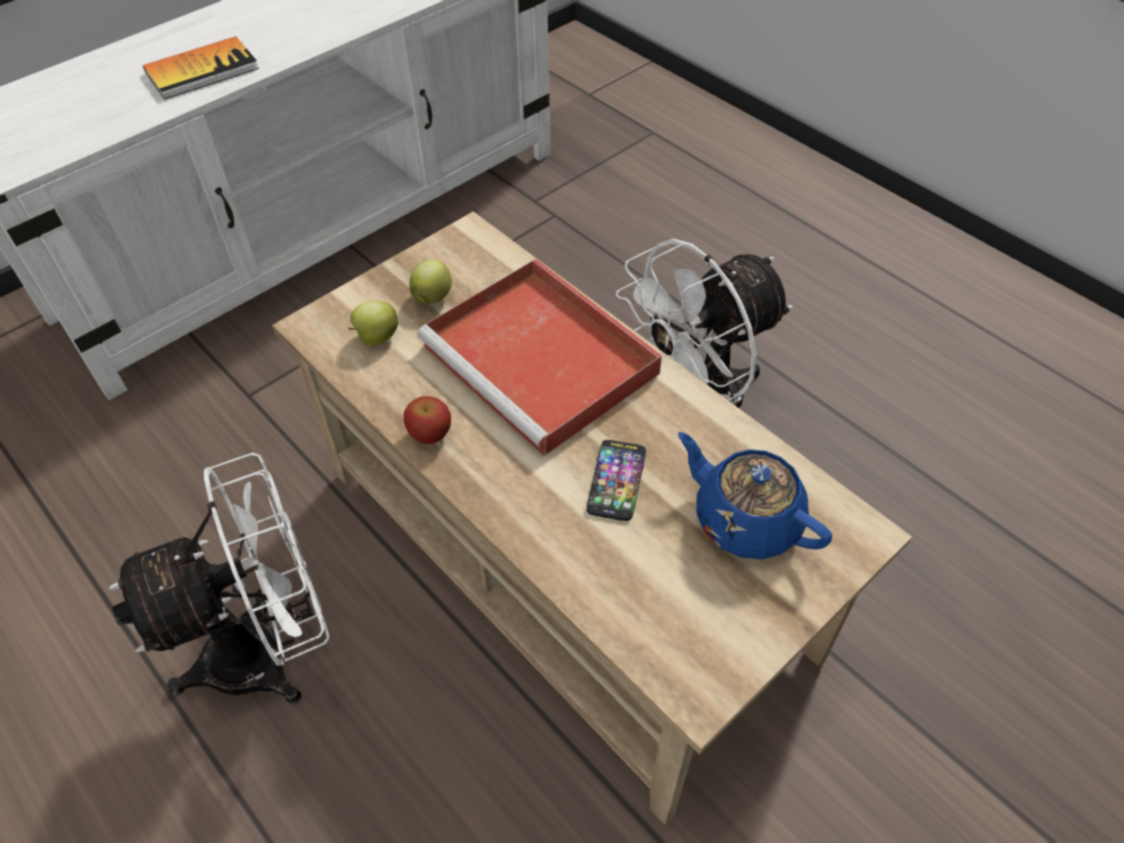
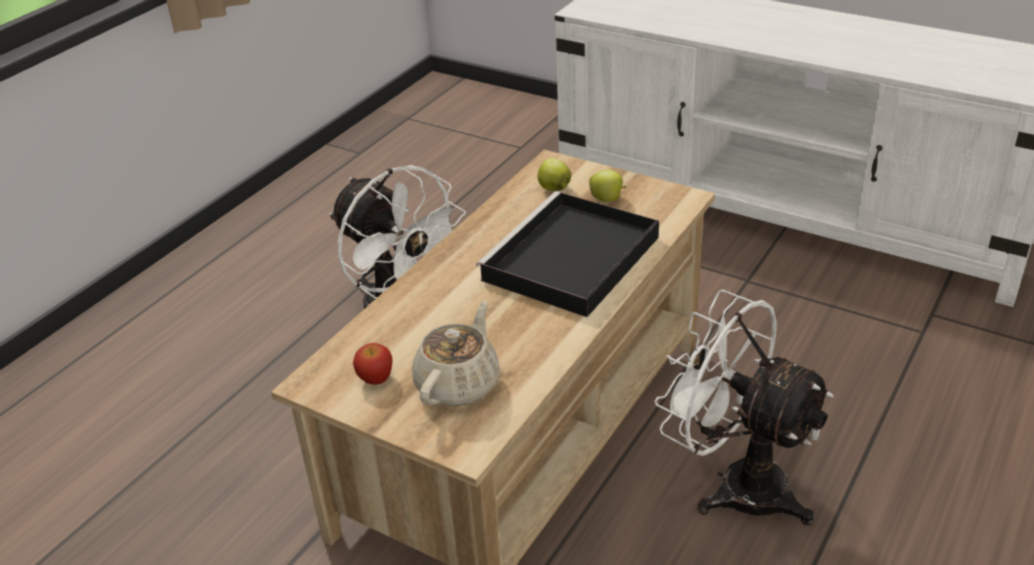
camera: 75 degrees right, 15 degrees down
(202, 70) = (733, 29): book -> none
(430, 434) = (478, 231): apple -> apple (375, 378)
(544, 361) = (570, 260): red tray -> black tray
(616, 480) = (471, 316): phone -> none
(745, 519) = (459, 383): blue teapot -> beige teapot

